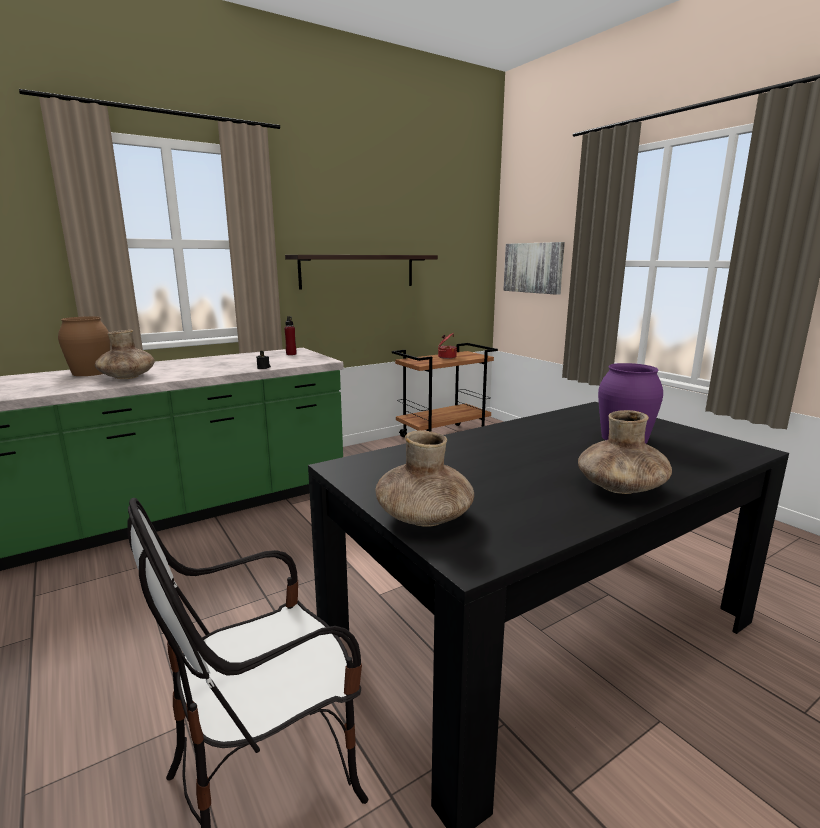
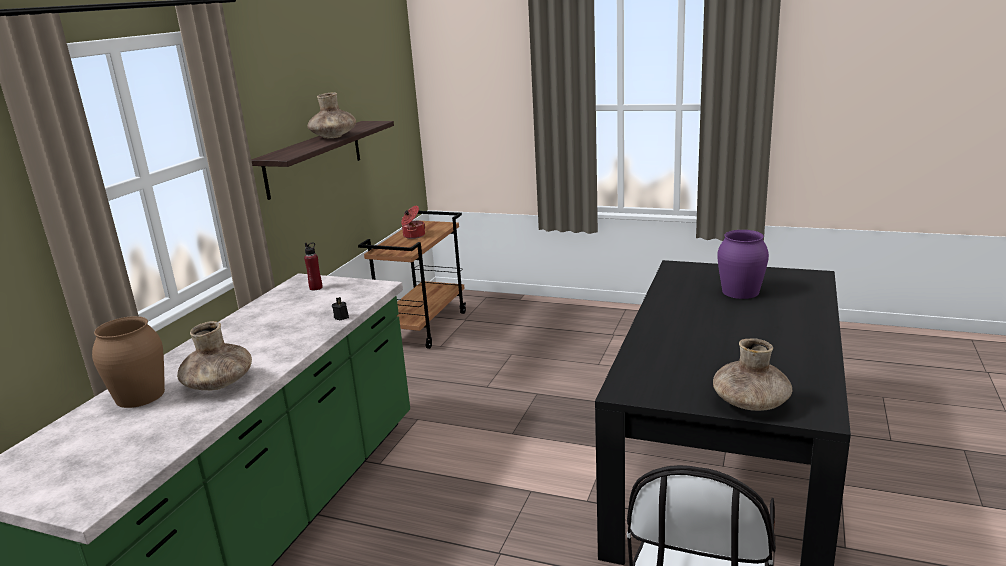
camera: 35 degrees left, 5 degrees up
(533, 268) = (475, 114): picture -> none
(620, 488) = (803, 334): brown vase -> brown vase (333, 137)

